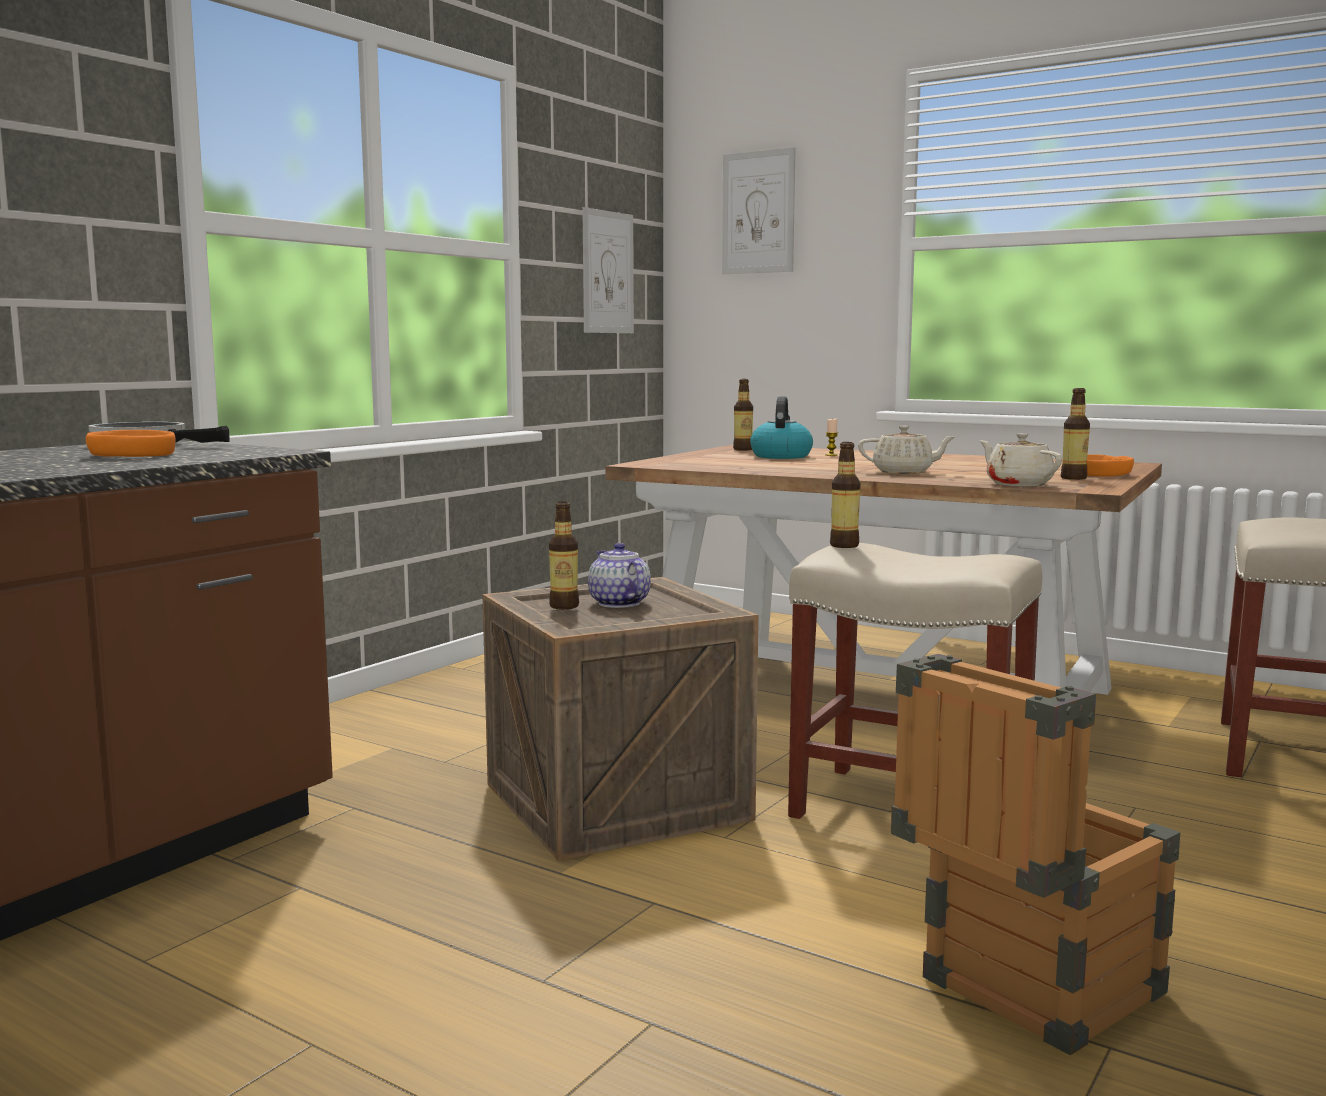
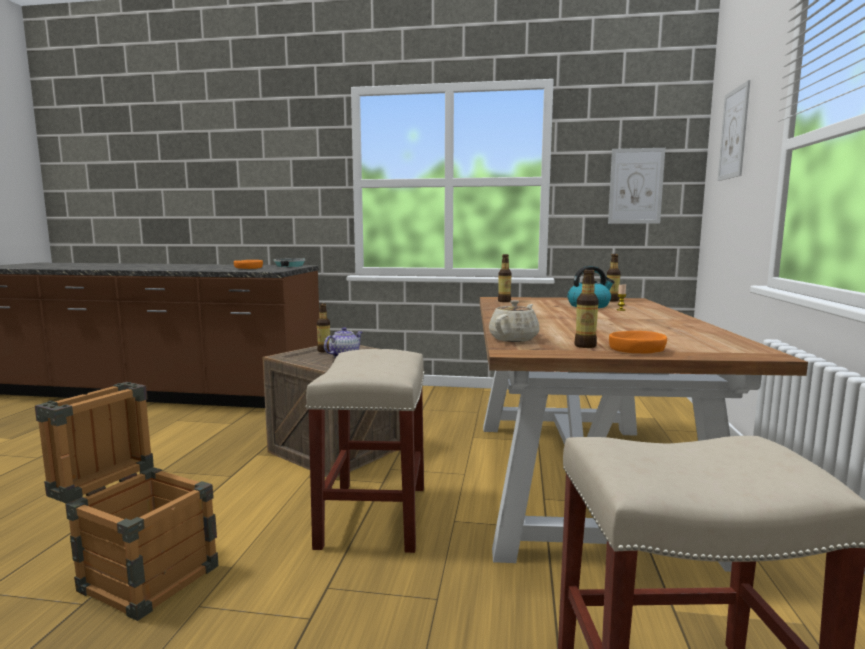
camera: 65 degrees right, 0 degrees up
(844, 545) = (378, 349): bottle -> bottle (504, 301)
(904, 472) = (544, 322): beige teapot -> none

